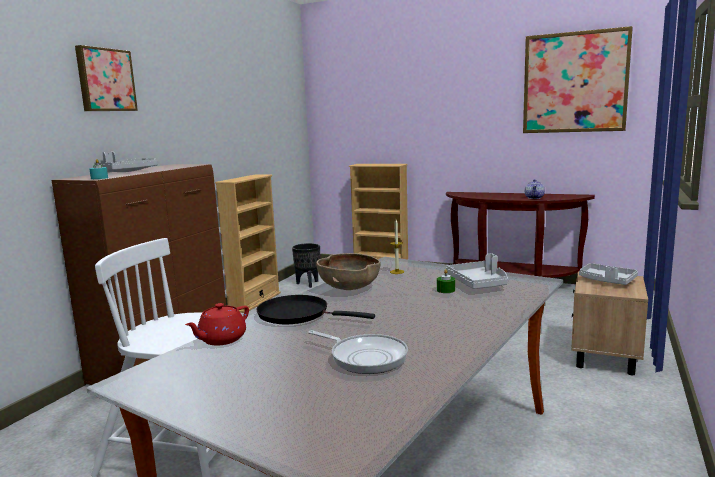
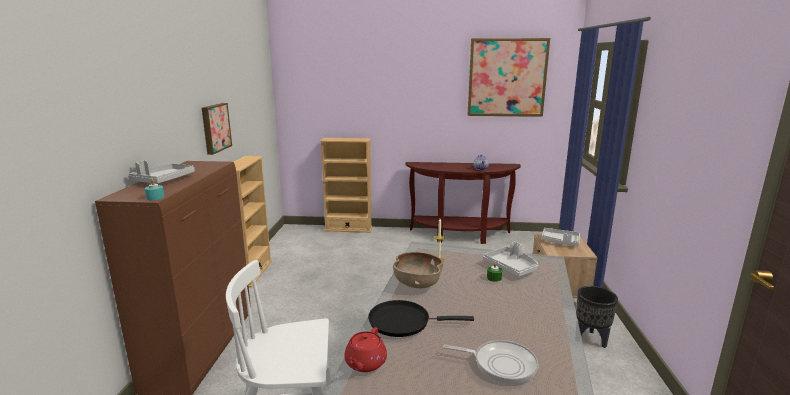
camera: 20 degrees left, 5 degrees up
(105, 80) = (130, 86): picture -> picture (215, 127)
(308, 284) = (292, 248): black planter -> black planter (591, 339)

